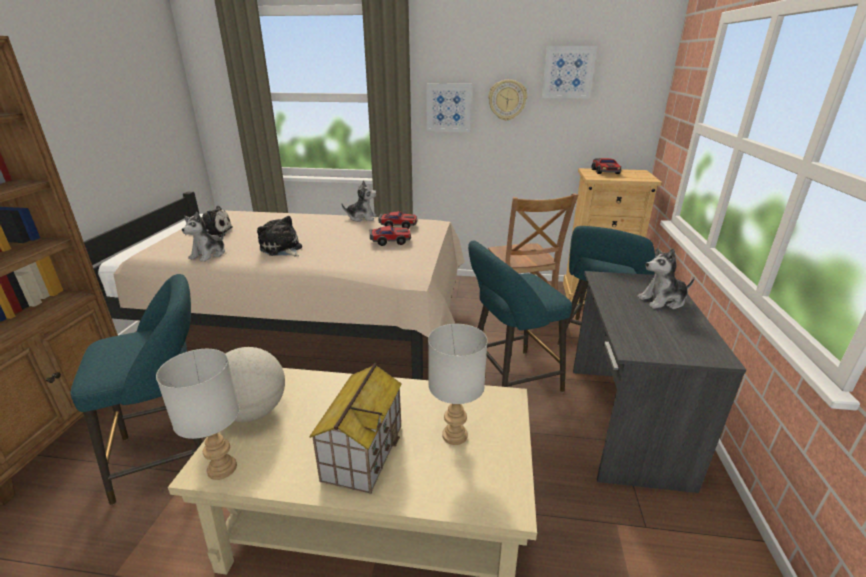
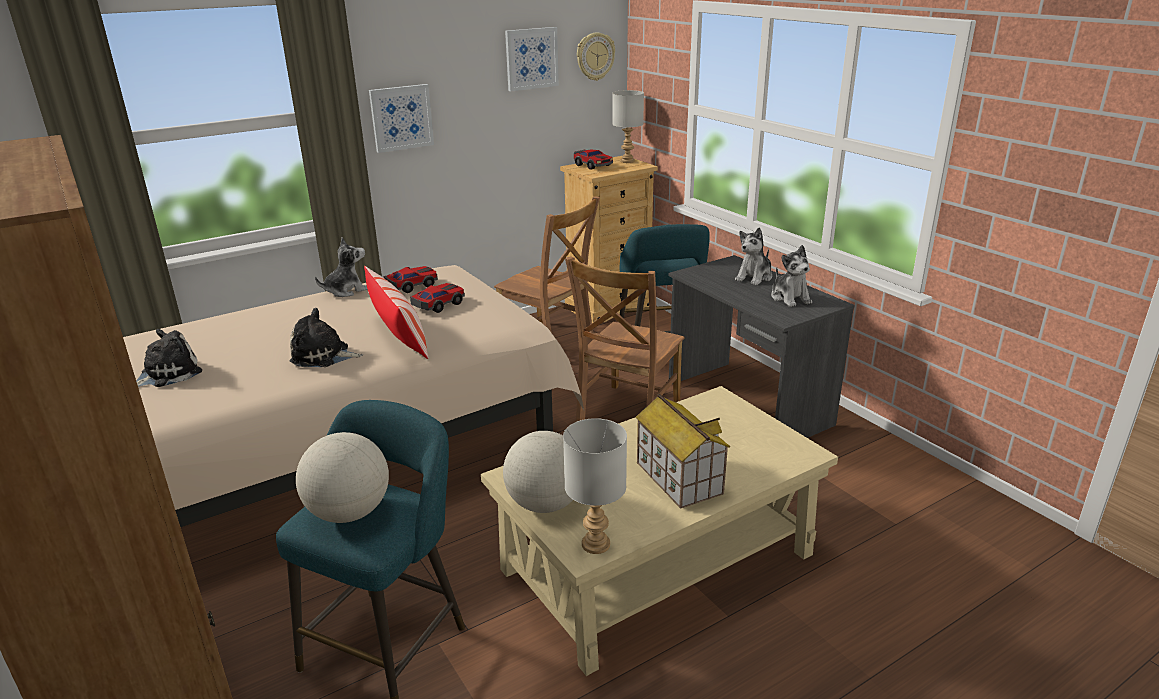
camera: 40 degrees left, 0 degrees up
(124, 348) = (349, 513): none -> globe
(209, 254) = (232, 396): plush toy -> plush toy (790, 298)
(336, 252) = (399, 336): none -> pillow
(454, 436) = (721, 437): grey table lamp -> grey table lamp (627, 161)
(507, 100) = (471, 98): wall clock -> wall clock (595, 56)
(509, 379) = (626, 414): turquoise stool -> brown chair

